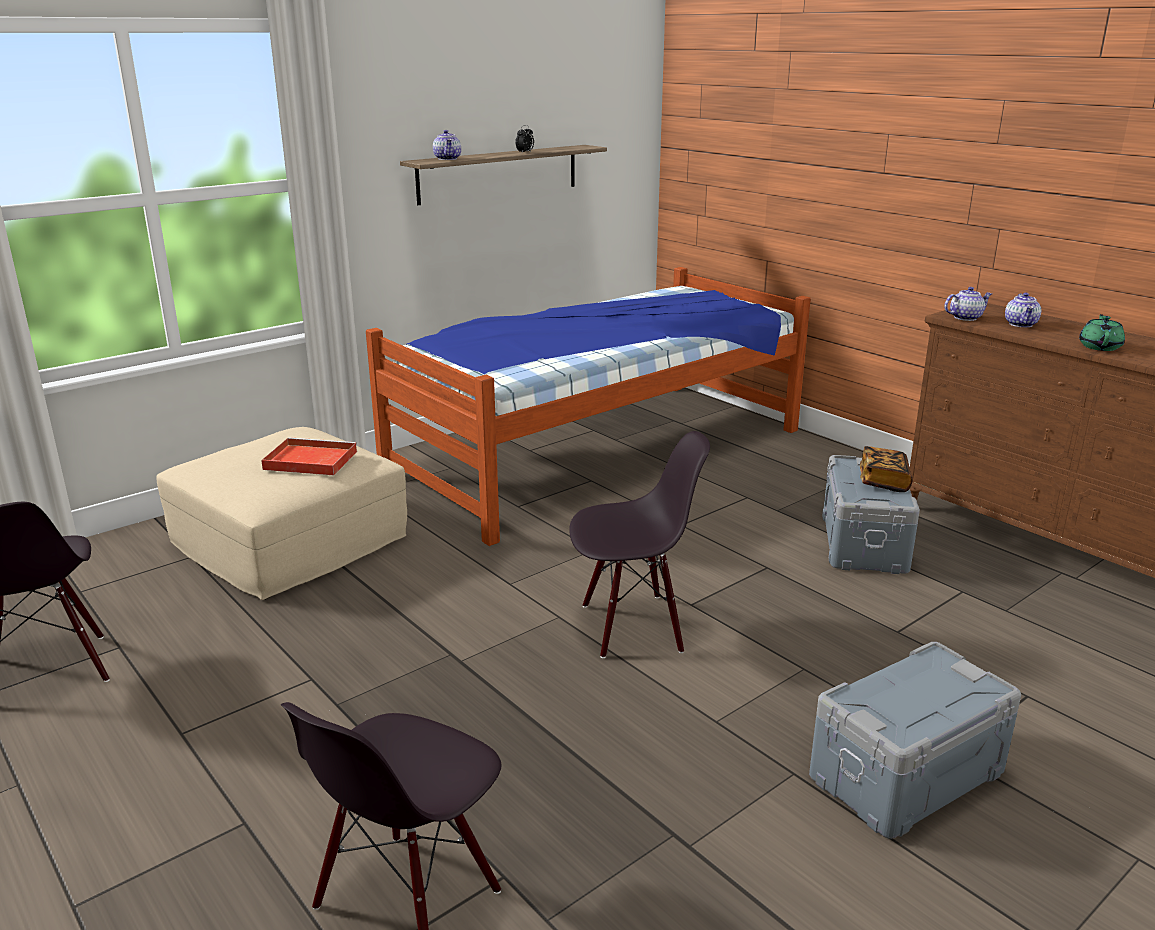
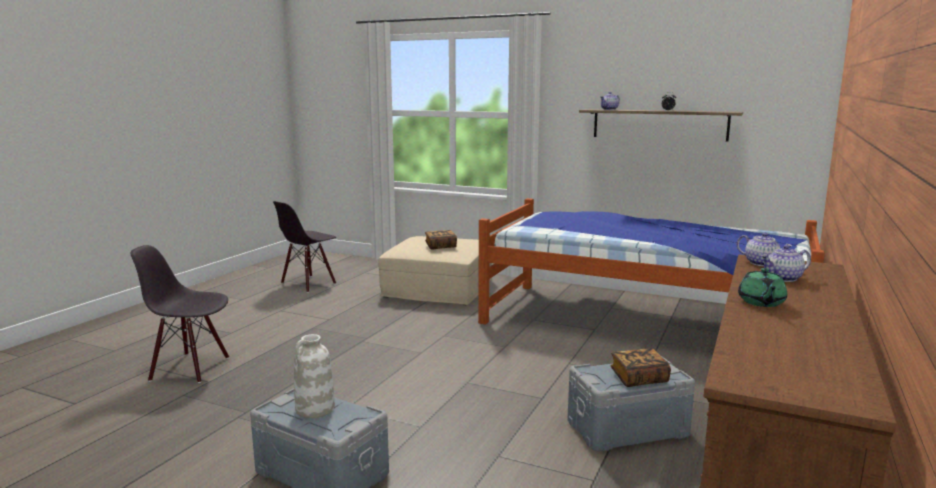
camera: 65 degrees right, 10 degrees down
(309, 460) = (440, 246): red tray -> book
(632, 626) = (427, 371): black chair -> none
(907, 696) = (315, 409): none -> white vase
(1100, 347) = (761, 302): green teapot -> green teapot turned 105 degrees clockwise

